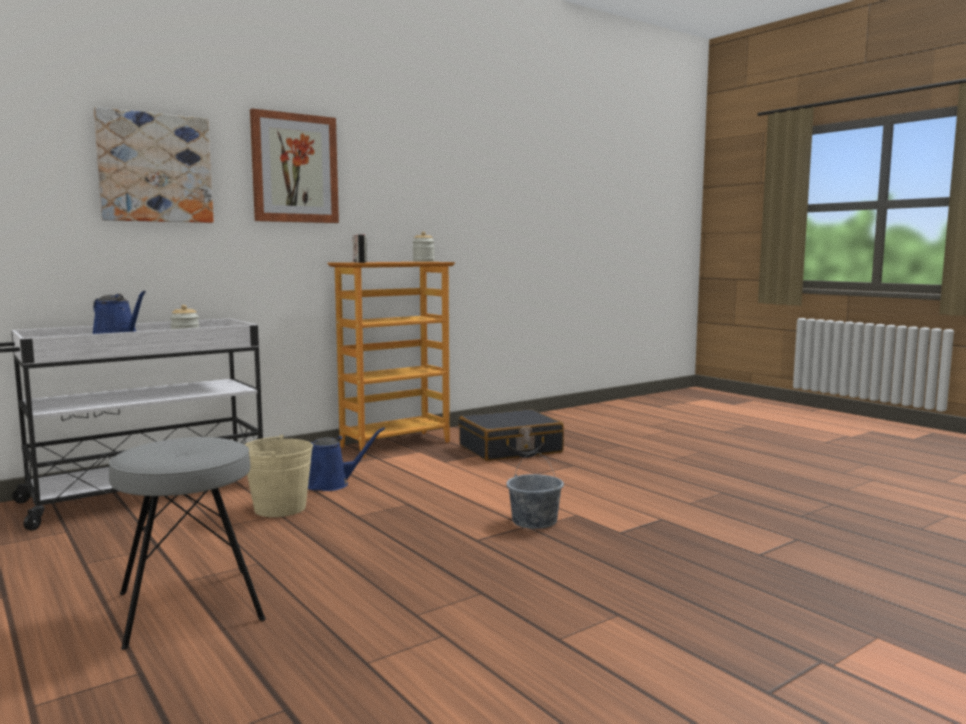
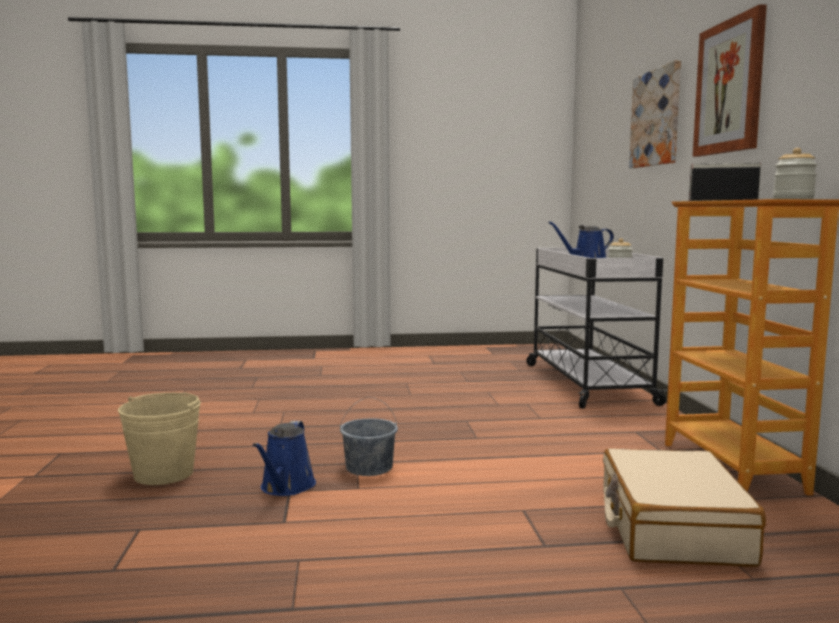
camera: 120 degrees right, 0 degrees up
(189, 606) = (372, 382): grey stool -> none
(280, 508) = (512, 405): beige bucket -> beige bucket (164, 474)
(332, 484) = (566, 424): blue watering can -> blue watering can (286, 487)
(510, 449) = (671, 527): black suitcase -> beige suitcase

